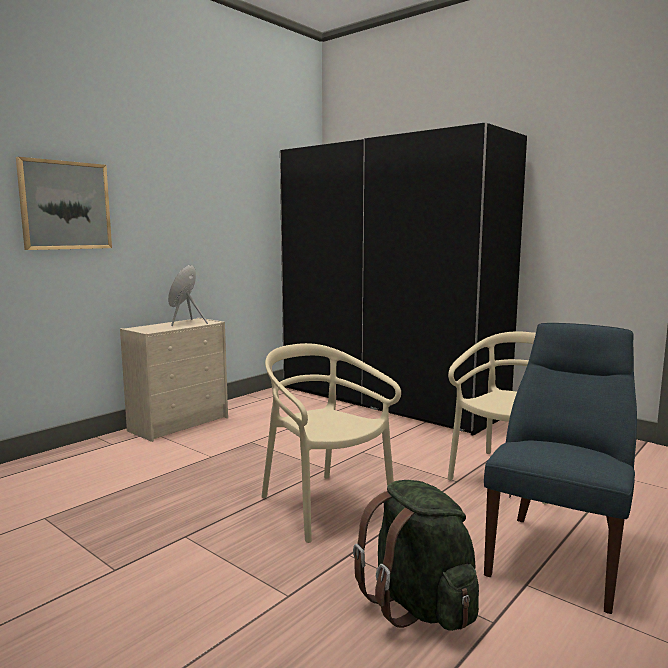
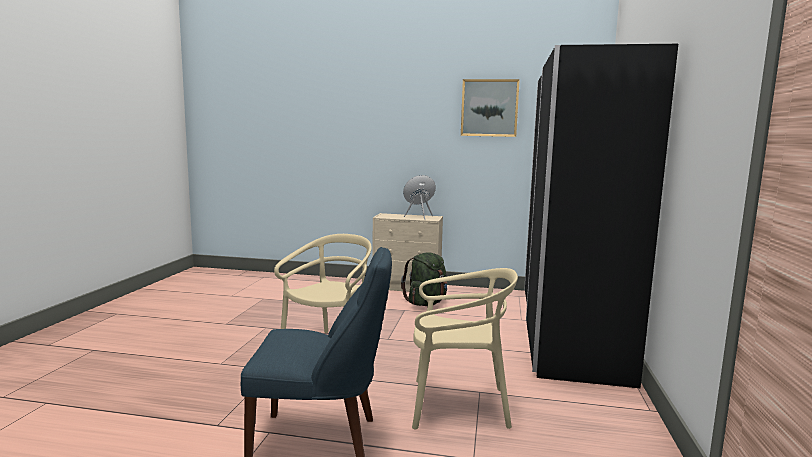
camera: 60 degrees right, 0 degrees up
(65, 205) = (356, 132): picture -> picture (489, 108)
(419, 604) = (227, 399): green backpack -> green backpack (426, 303)

